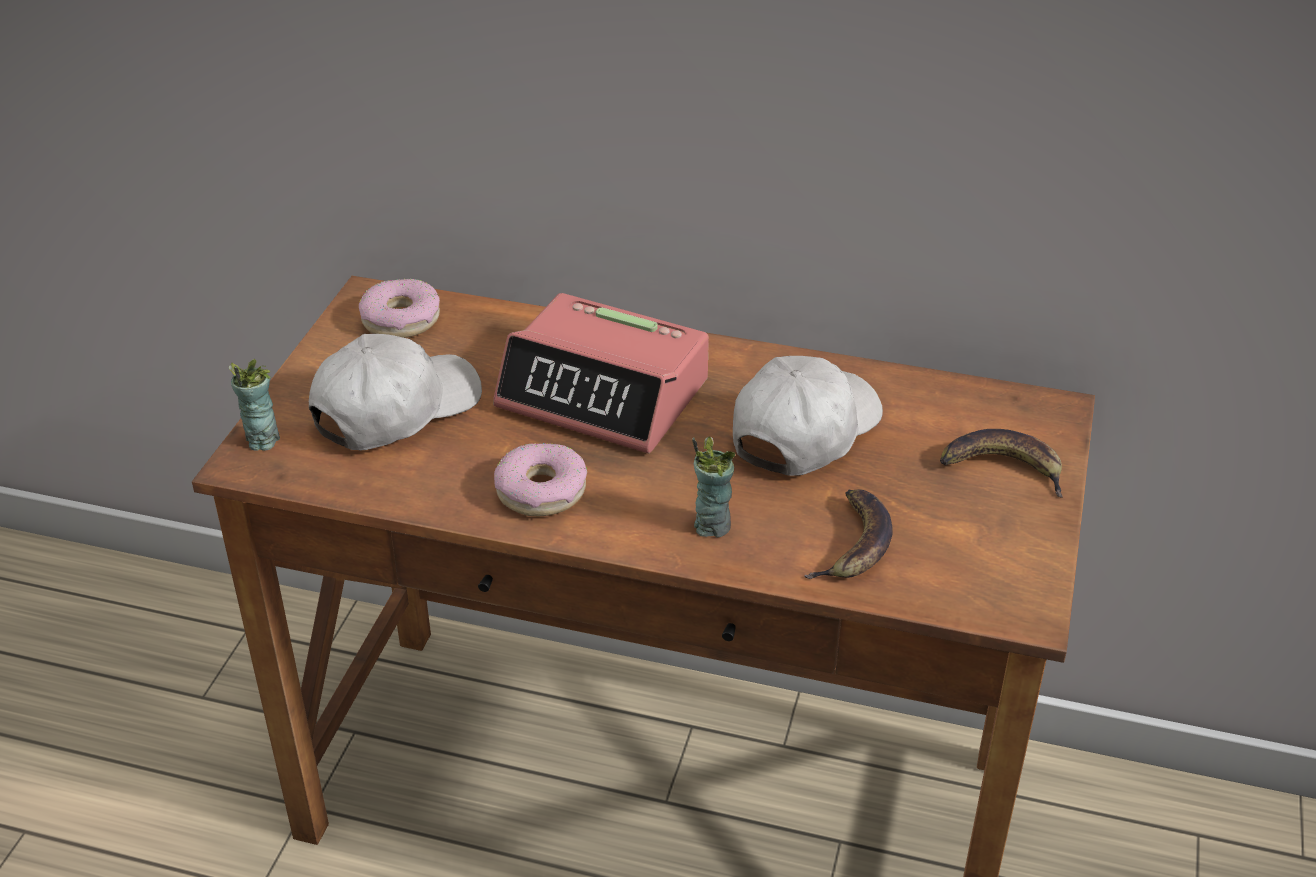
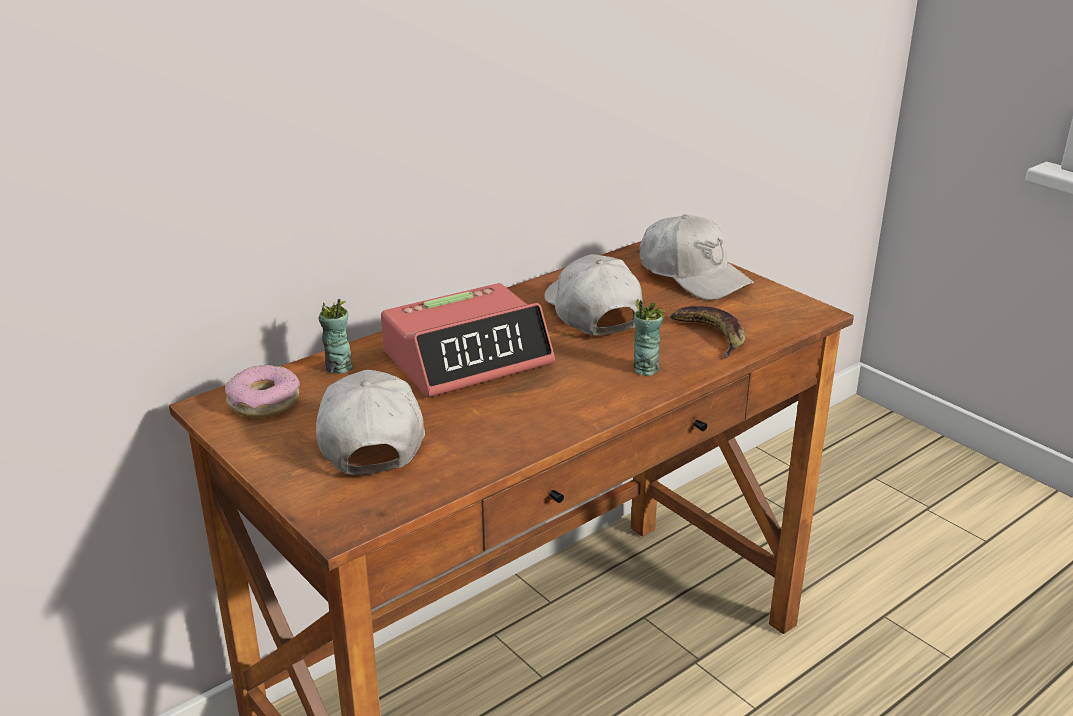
camera: 55 degrees left, 10 degrees down
(262, 440) = (323, 508): cup -> cup (338, 367)
(541, 490) = (540, 412): donut -> none
(1001, 468) = (693, 275): banana -> white cap

